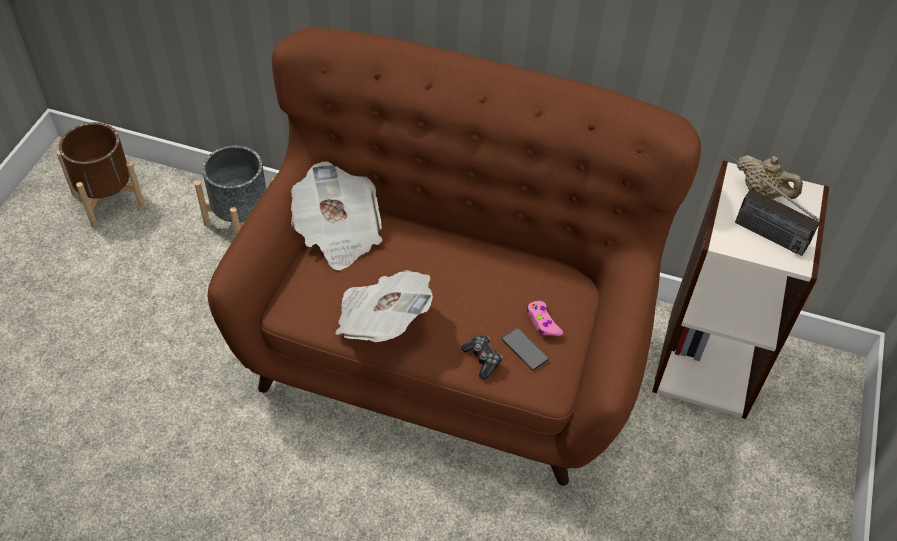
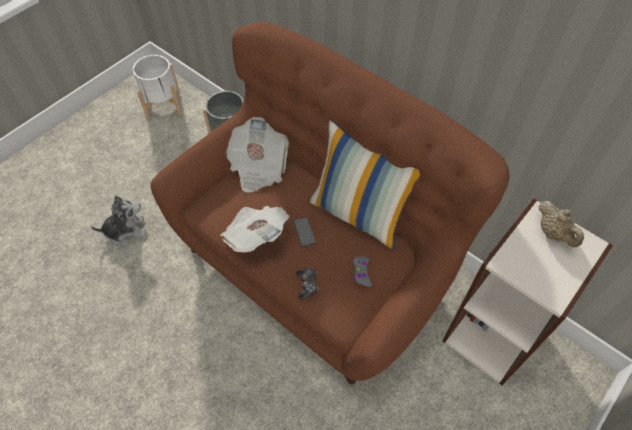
camera: 25 degrees right, 5 degrees up
(108, 199) = (163, 105): brown planter -> white planter
(144, 394) = (126, 230): none -> plush toy
(503, 253) = (359, 214): none -> pillow
(524, 349) = (339, 288): phone -> phone (304, 232)
(542, 322) = (361, 273): pink game controller -> grey game controller
(752, 226) = (531, 257): radio -> none

